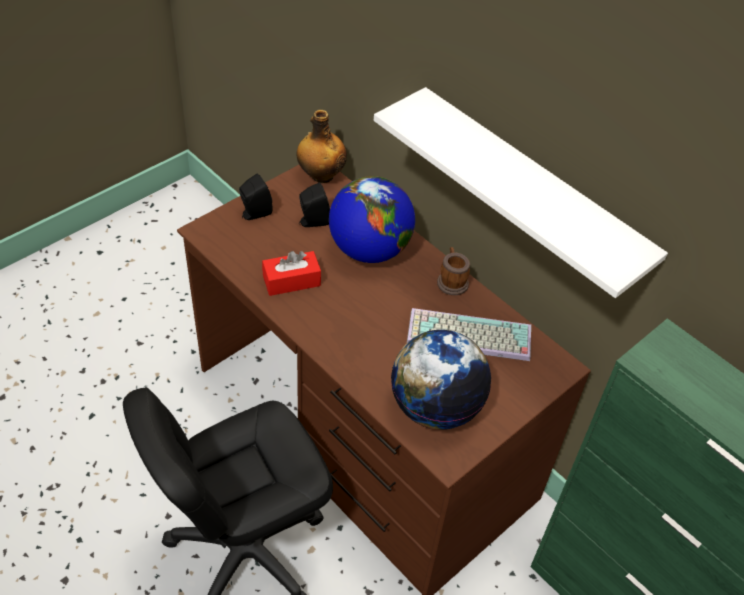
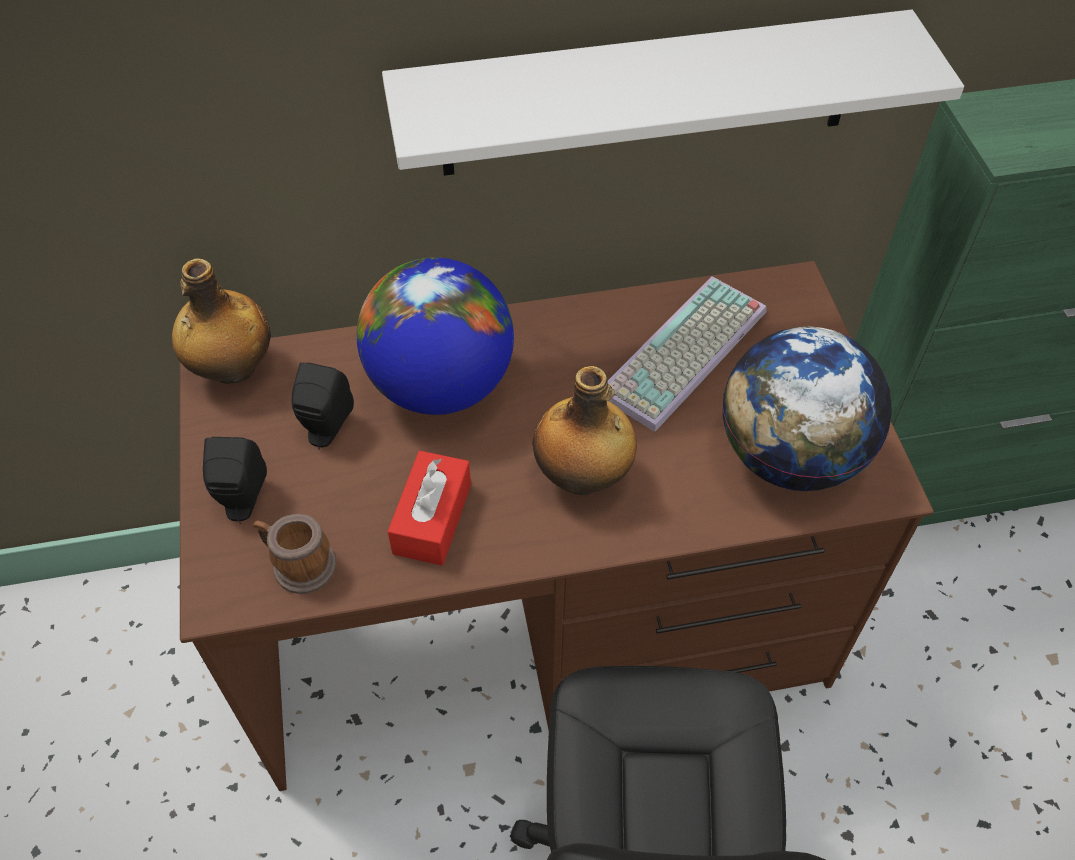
camera: 55 degrees left, 5 degrees up
(356, 326) = (583, 477): none -> bottle
(451, 281) = (571, 320): mug -> mug (298, 564)

